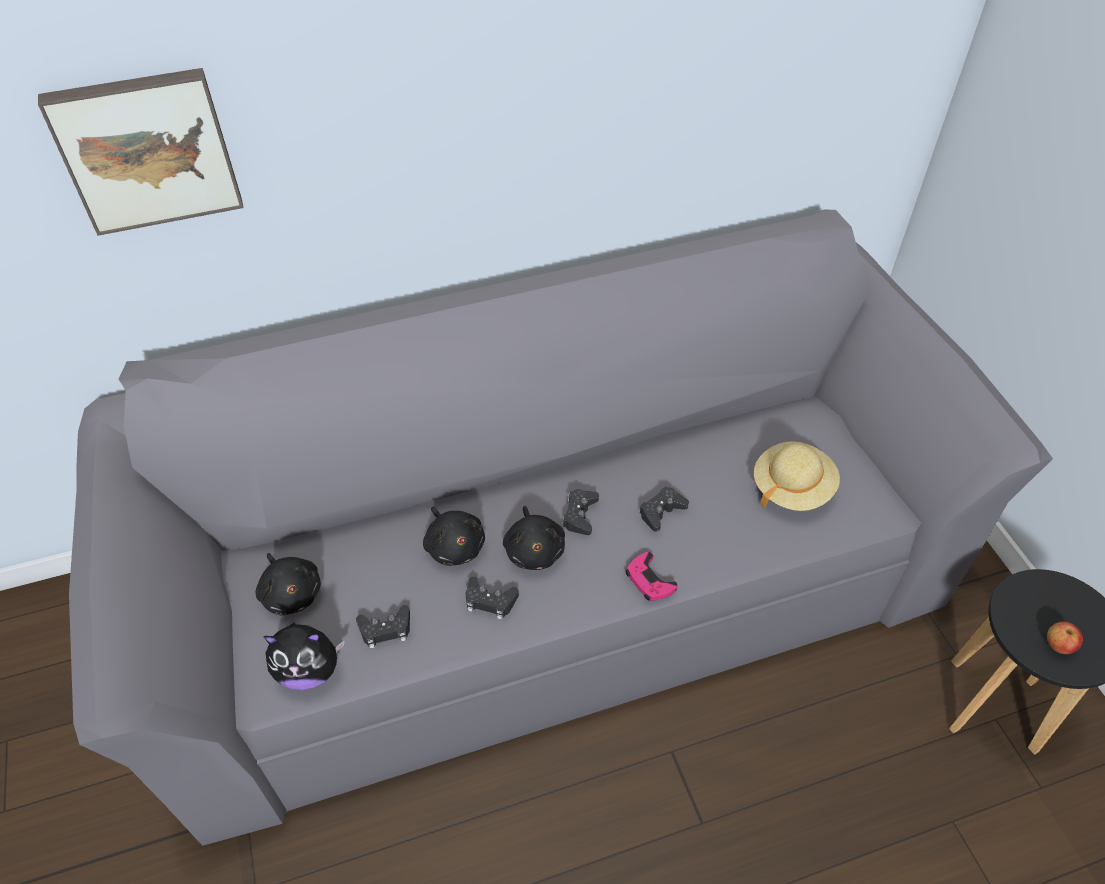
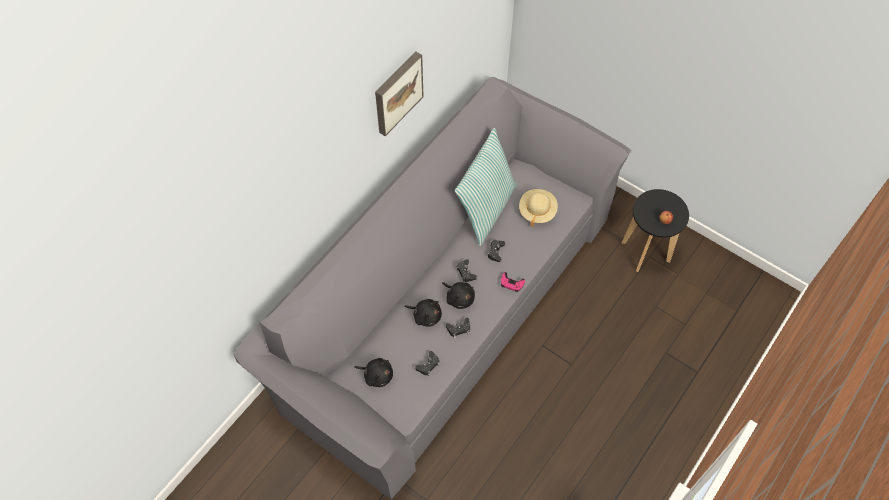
camera: 35 degrees left, 10 degrees up
(147, 149) = (254, 230): picture -> picture (397, 92)
(309, 670) = (412, 398): plush toy -> none
(699, 438) = (485, 209): none -> pillow

